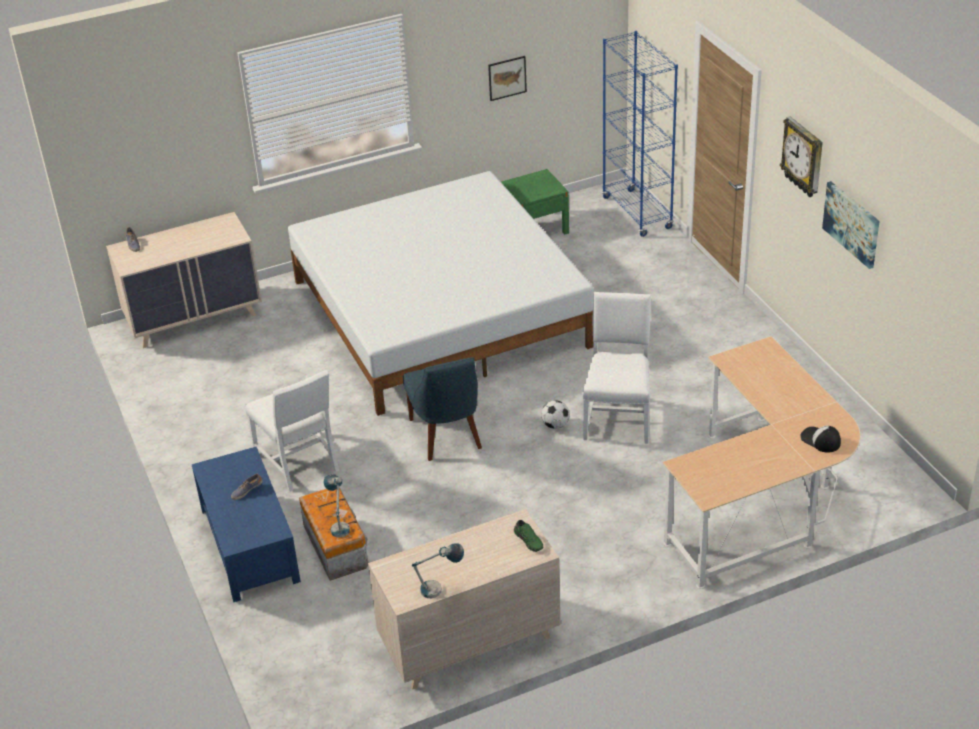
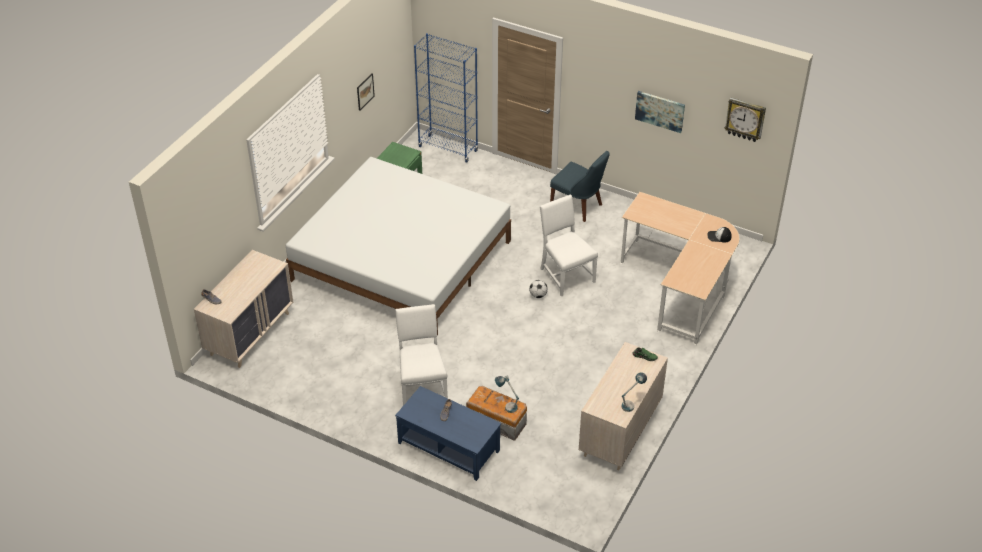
camera: 40 degrees left, 5 degrees up
(299, 462) = (422, 386): white chair -> white chair turned 120 degrees counterclockwise
(446, 436) = (487, 330): blue chair -> blue chair (578, 207)
(803, 157) = (611, 82): wall clock -> wall clock (745, 119)

